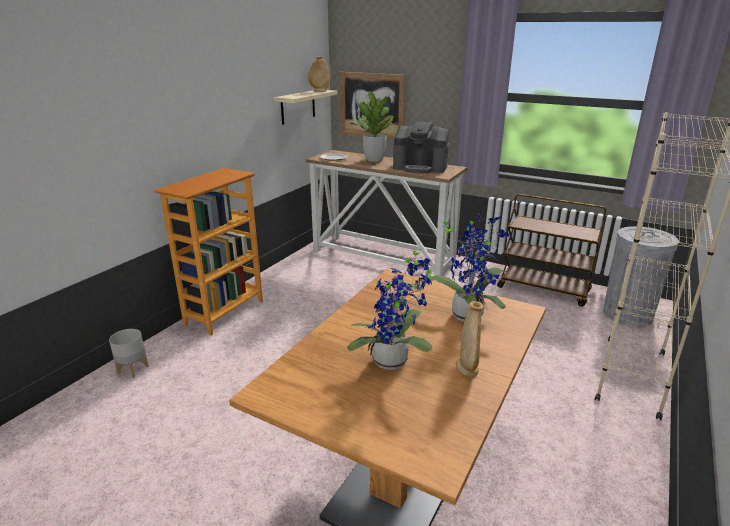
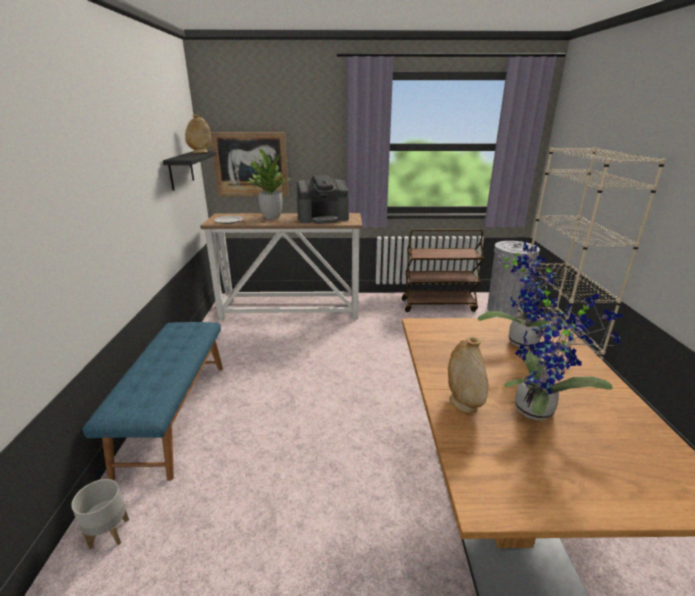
camera: 30 degrees left, 0 degrees up
(224, 312) = (174, 414): bookcase -> blue bench
(298, 106) = (181, 170): beige shelf -> black shelf
(467, 368) = (592, 391): beige vase -> beige vase (463, 404)

